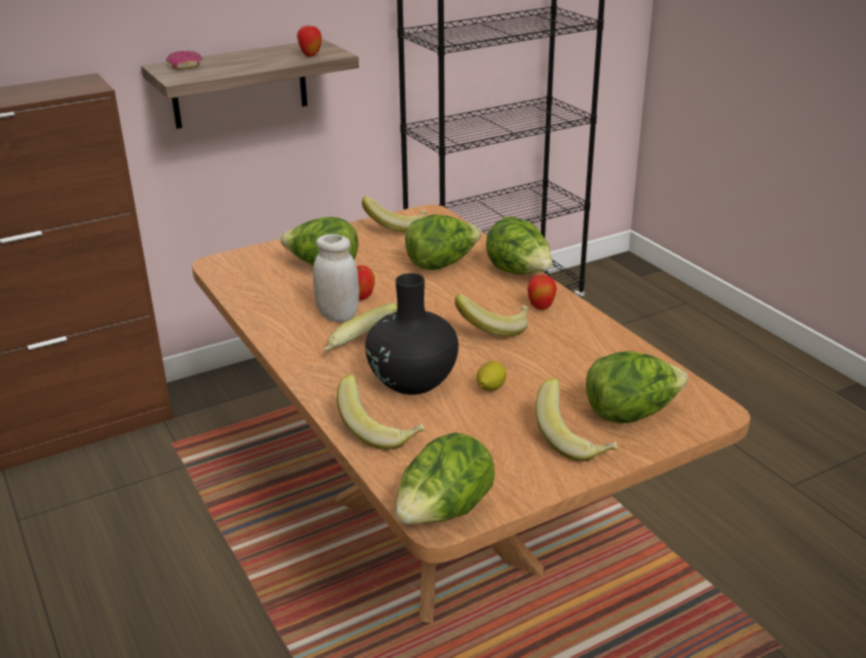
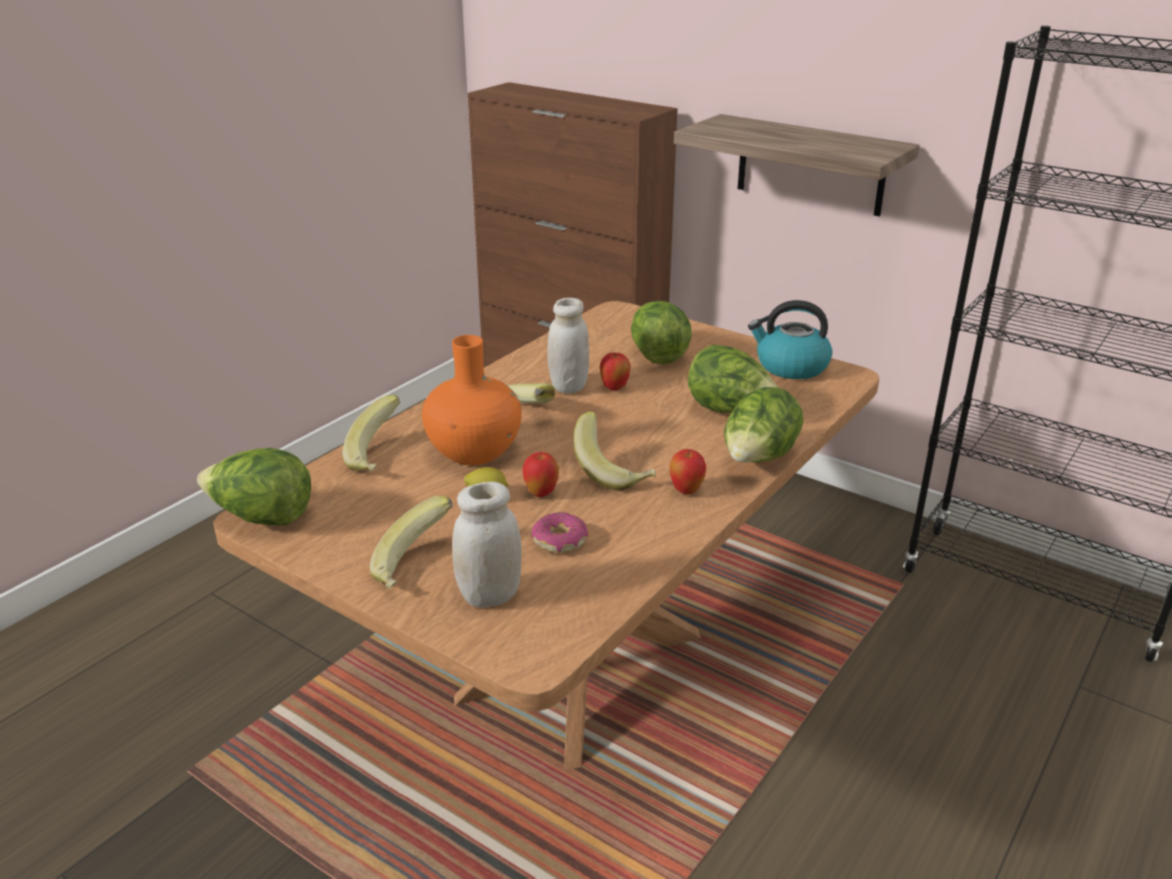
camera: 65 degrees right, 0 degrees up
(185, 66) = (737, 124): donut -> donut (560, 541)
(310, 55) = (849, 150): apple -> apple (541, 493)
(396, 227) = (790, 366): banana -> kettle
(412, 381) = (474, 451): black vase -> orange vase
(631, 413) = (489, 595): lettuce -> white jar

